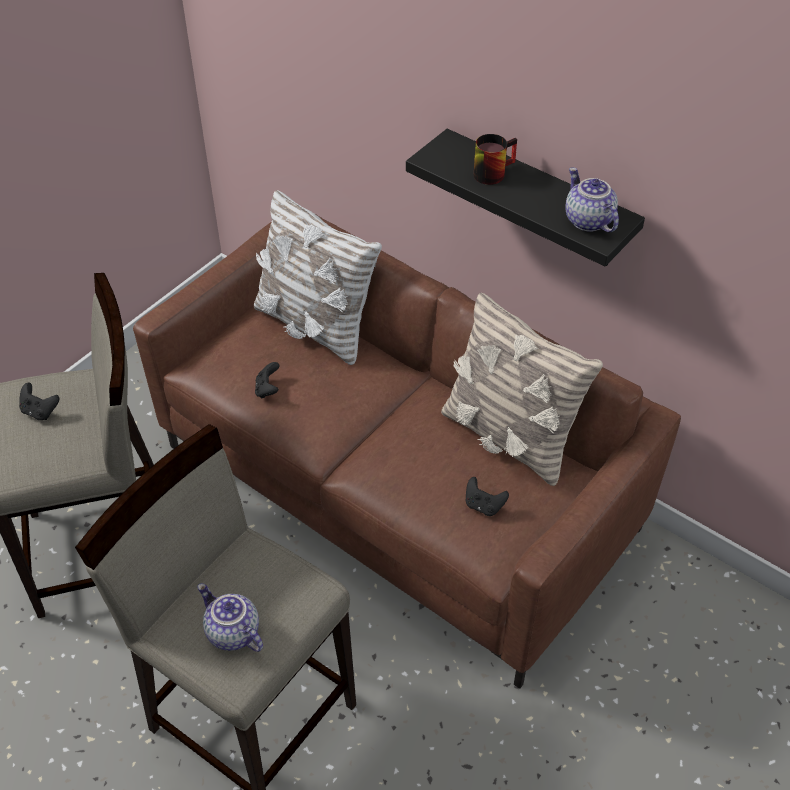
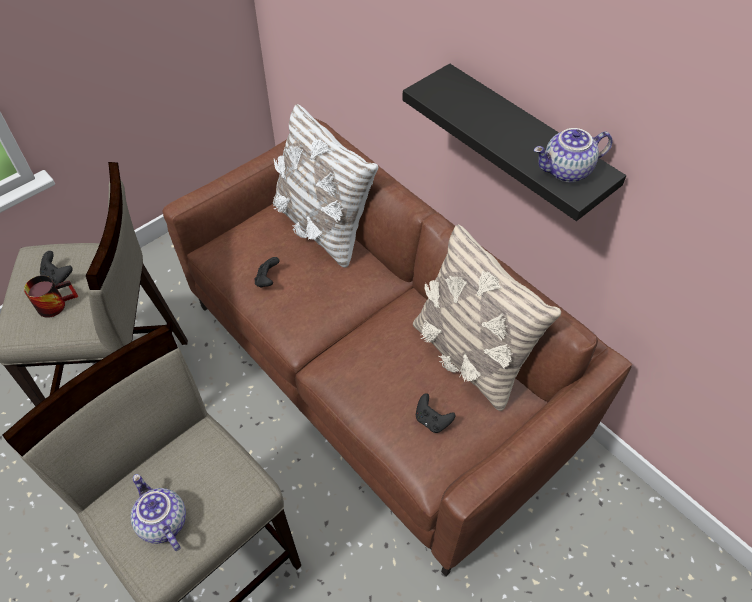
camera: 10 degrees right, 5 degrees up
(492, 171) = (482, 110): mug -> mug (56, 303)
(587, 220) = (566, 171): teapot -> teapot turned 90 degrees counterclockwise

